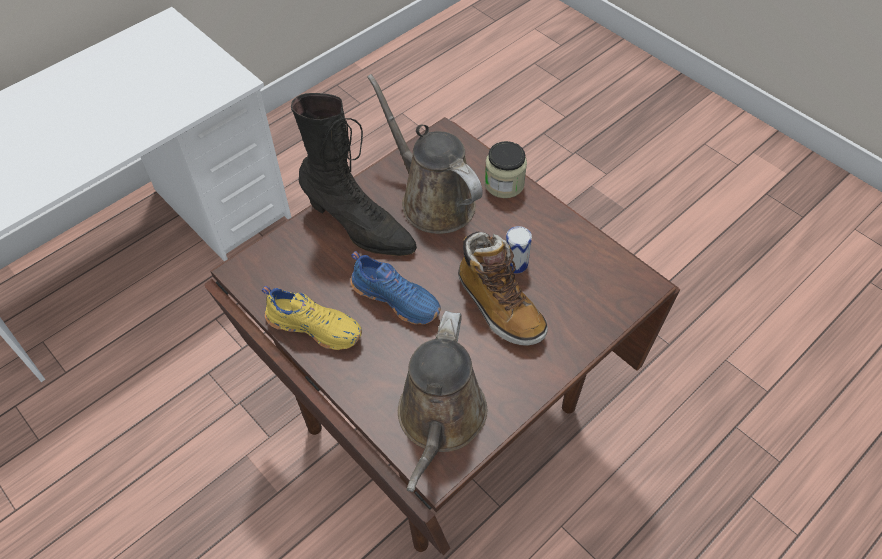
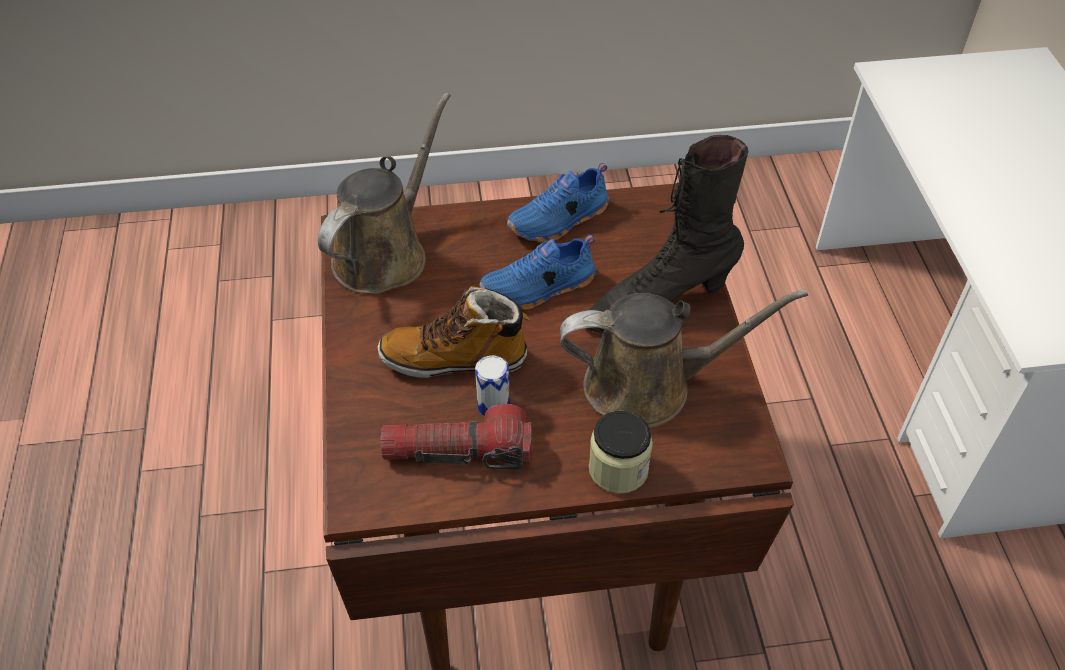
camera: 125 degrees right, 5 degrees down
(315, 326) = (560, 221): yellow shoe -> blue shoe
(440, 420) = (385, 253): brown watering can -> brown watering can turned 75 degrees clockwise
(564, 260) = (458, 452): none -> flashlight

